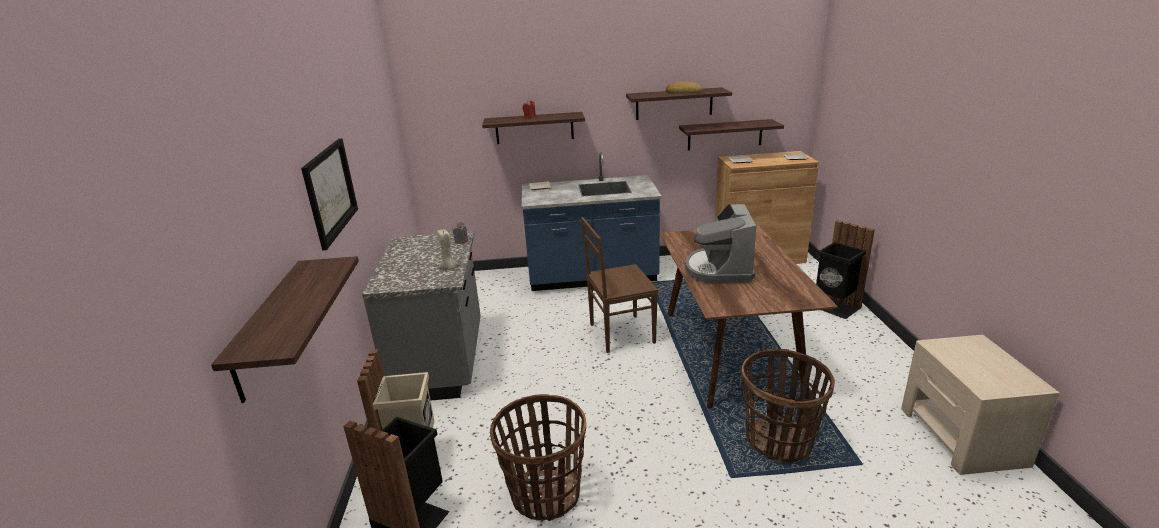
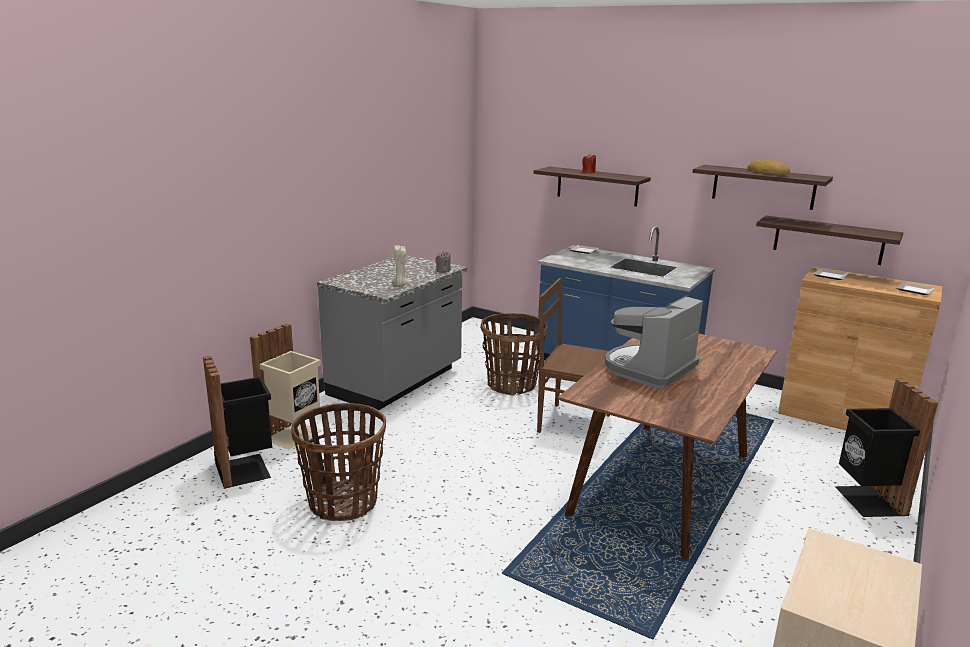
camera: 35 degrees right, 5 degrees down
(269, 328) = (166, 255): shelf -> none
(330, 191) = (306, 182): picture -> none
(779, 441) = (594, 574): basket -> basket (511, 385)

